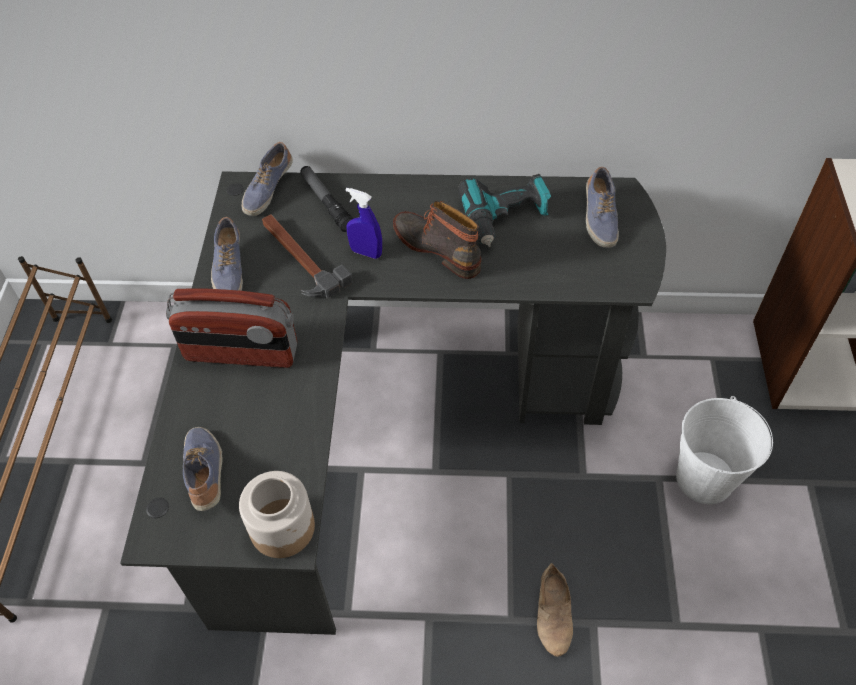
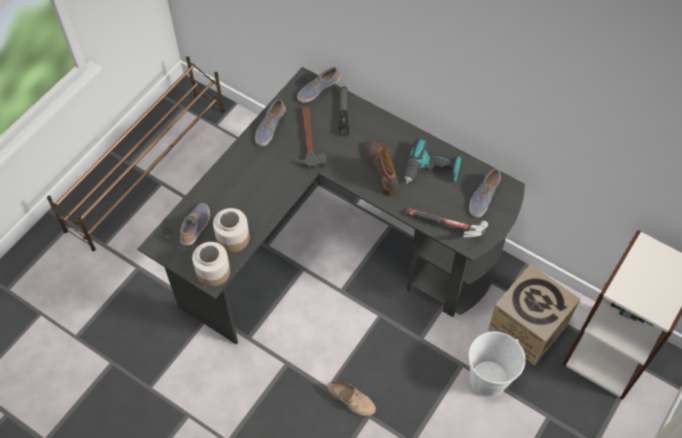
camera: 30 degrees right, 5 degrees up
(241, 353) = (247, 176): radio -> none
(279, 457) = (232, 238): none -> jar
(366, 252) = (344, 153): blue spray bottle -> none
(555, 613) = (352, 399): beige shoe -> beige shoe turned 90 degrees counterclockwise
(584, 278) = (447, 227): none -> hammer
(698, 387) = (527, 327): none -> cardboard box

